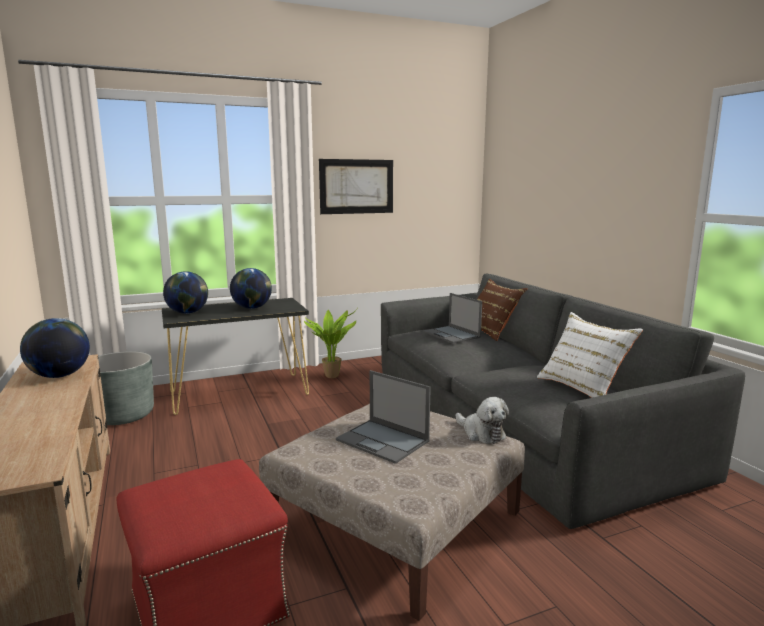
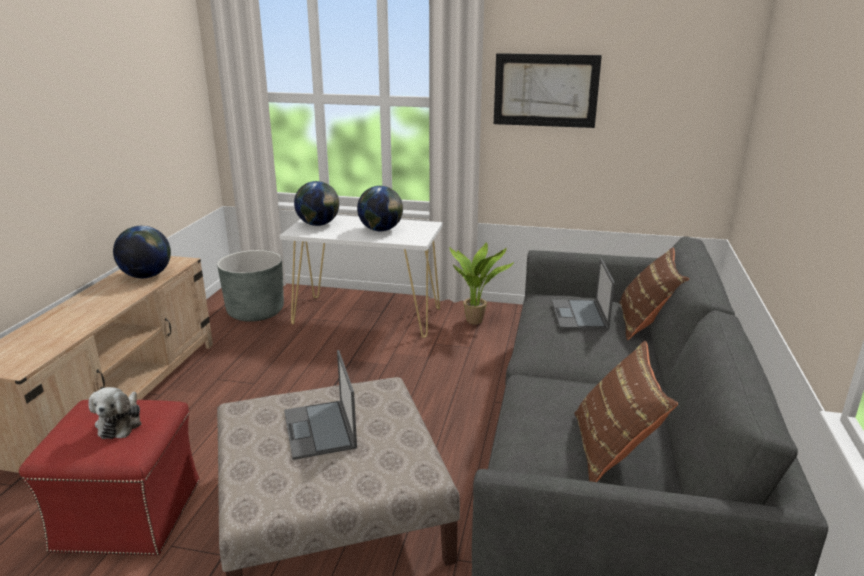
camera: 35 degrees right, 10 degrees up
(240, 393) = (367, 316): black console table -> white console table
(481, 433) = (419, 461): plush toy -> plush toy (120, 423)
(583, 387) = (613, 449): white pillow -> brown pillow

